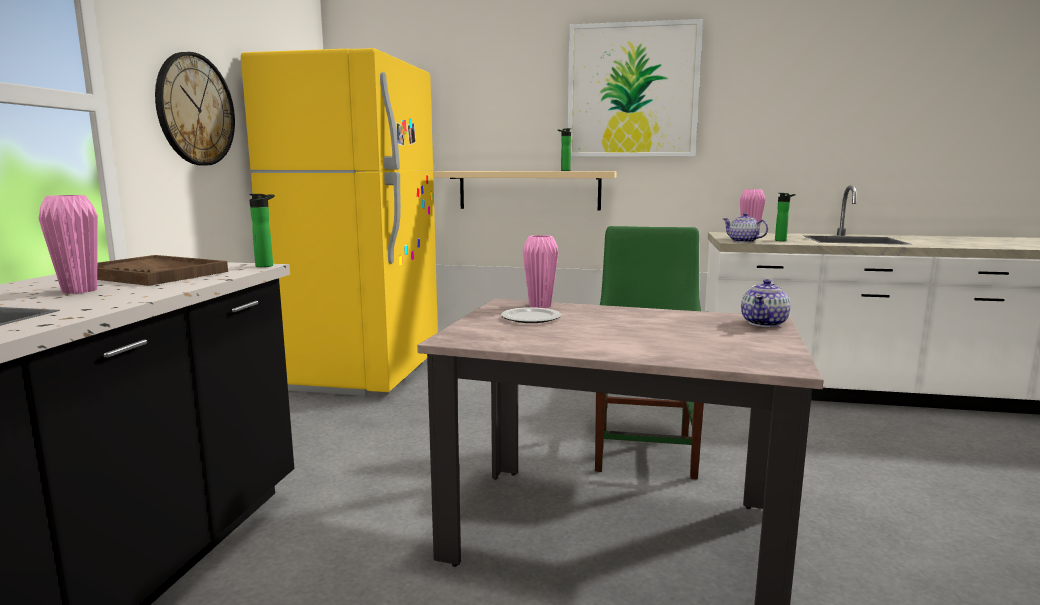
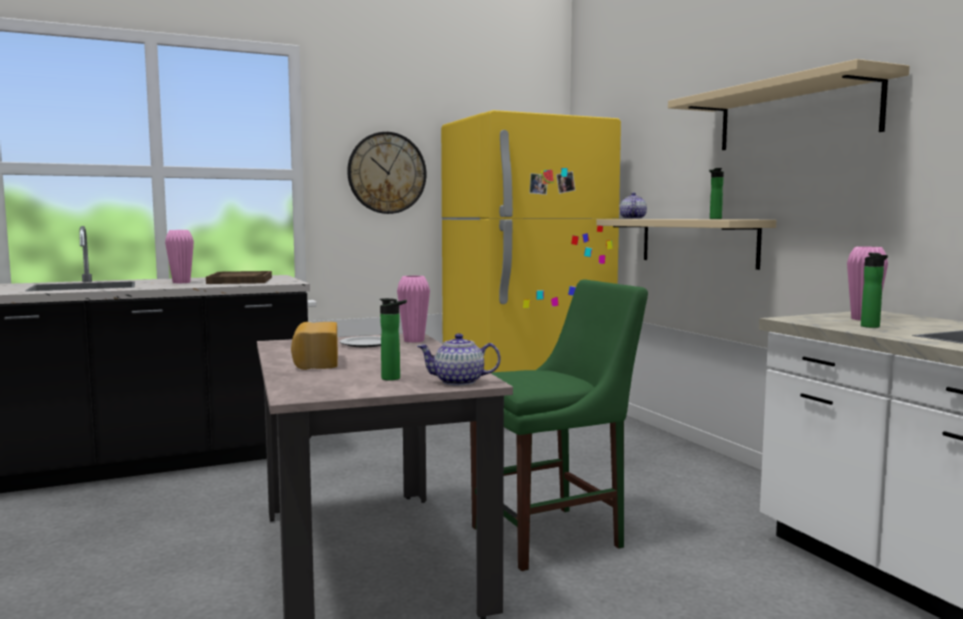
camera: 55 degrees right, 5 degrees down
(267, 265) = (295, 283): bottle -> bottle (394, 378)
(614, 343) = (315, 362): none -> bread
(632, 91) = (795, 114): picture -> beige shelf
(743, 241) = (804, 320): teapot -> teapot (632, 218)

